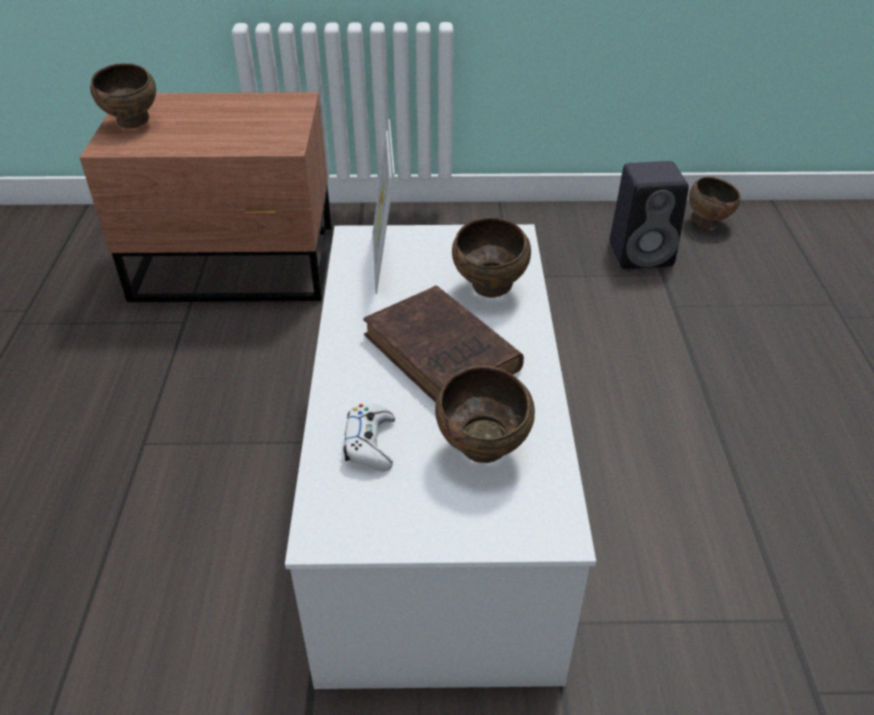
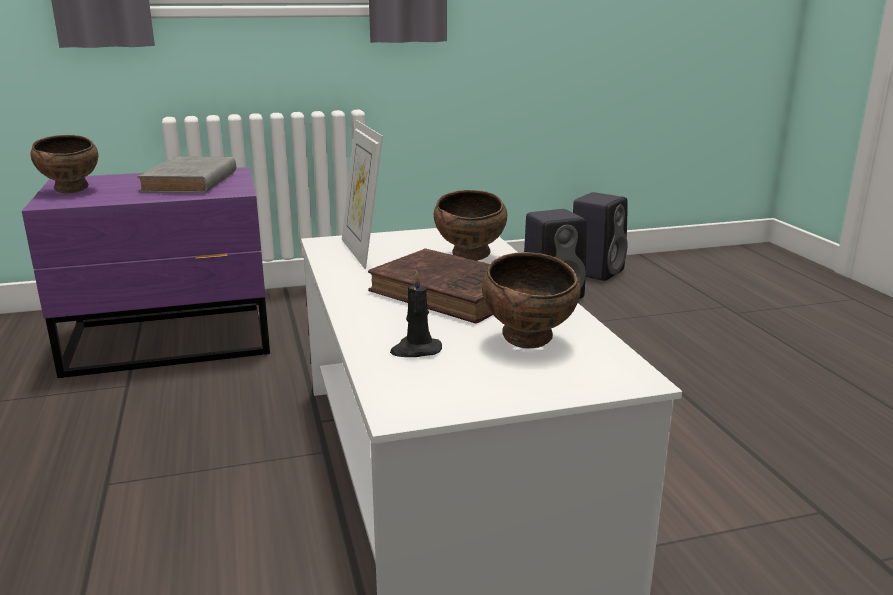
camera: 15 degrees left, 20 degrees down
(237, 268) = (173, 341): brown nightstand -> purple nightstand
(247, 120) = (189, 182): none -> grey book
(370, 444) = (415, 350): white game controller -> black candle
(707, 223) = (596, 271): brown bowl -> black speaker

